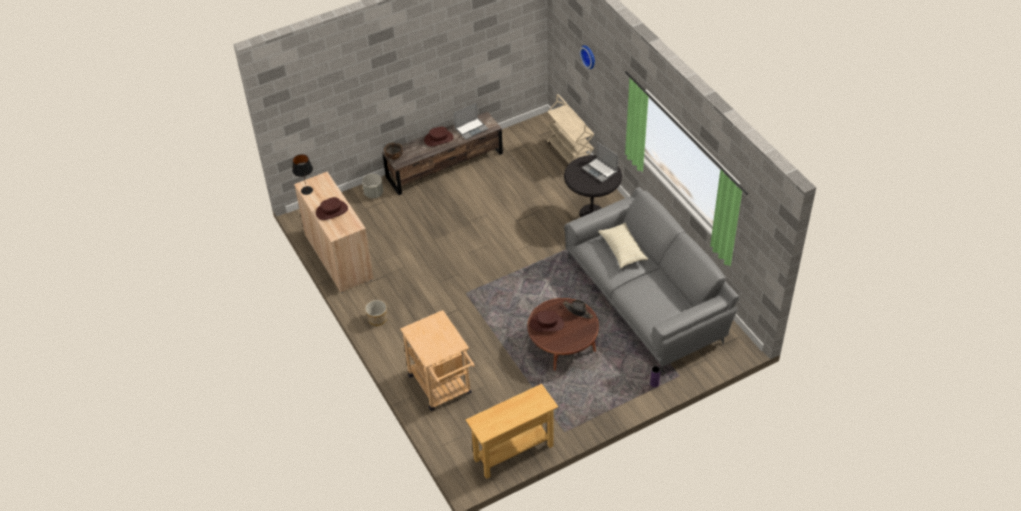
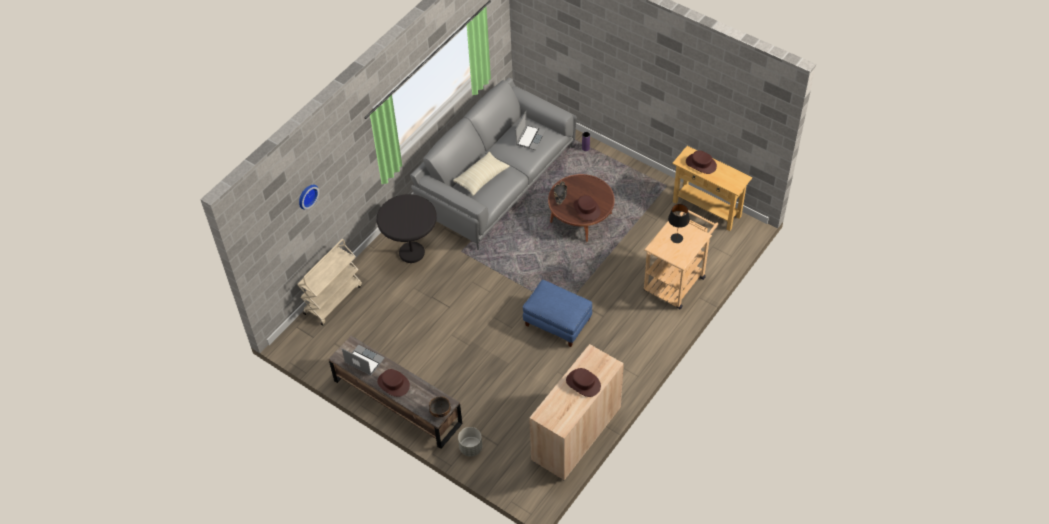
camera: 115 degrees left, 5 degrees up
(306, 190) = (567, 421): black table lamp -> black table lamp (677, 238)
(377, 319) = (633, 362): planter -> none
(453, 284) = (558, 322): none -> blue ottoman
(525, 406) = (701, 164): none -> brown hat
(600, 170) = (399, 211): laptop -> laptop (530, 138)

